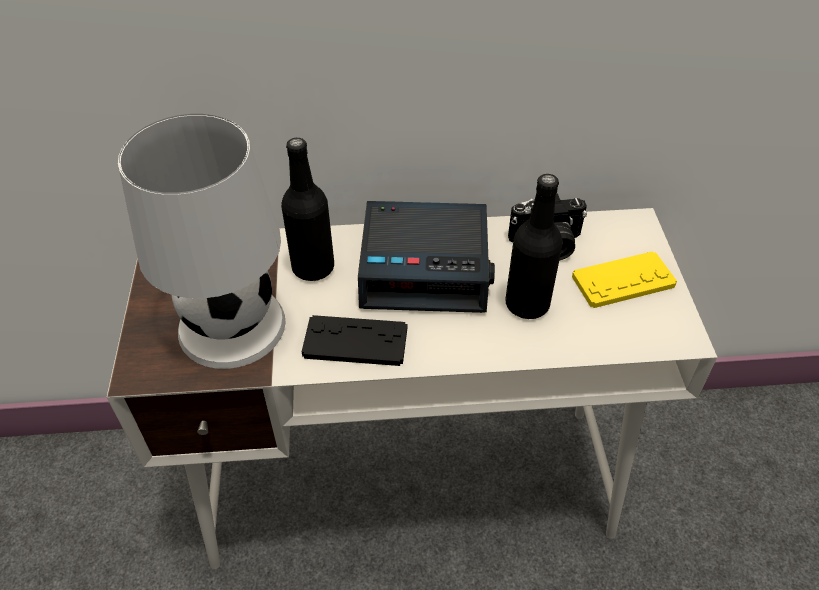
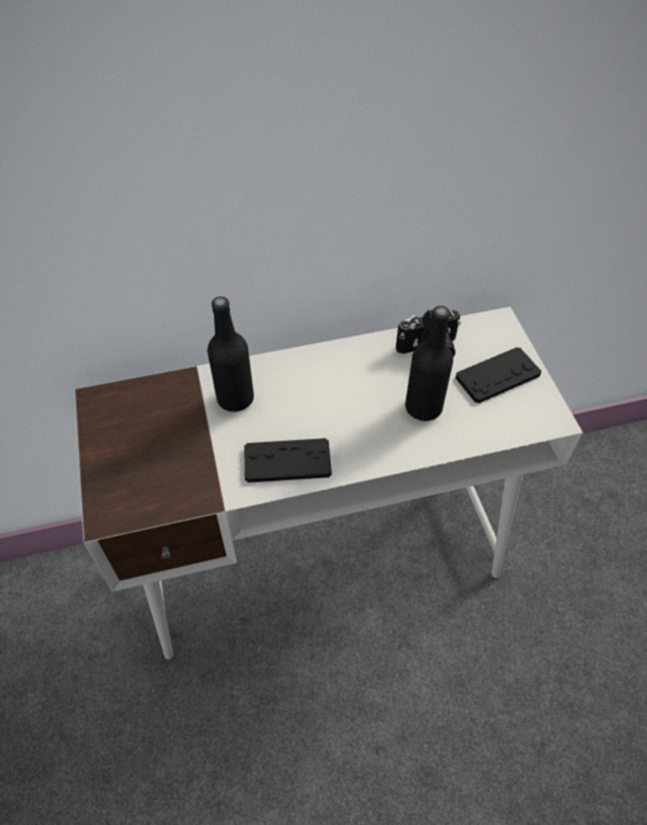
camera: 10 degrees left, 5 degrees up
(233, 326) = (178, 462): white table lamp -> none
(426, 267) = (332, 385): alarm clock -> none
(623, 281) = (497, 376): yellow game controller -> black game controller

